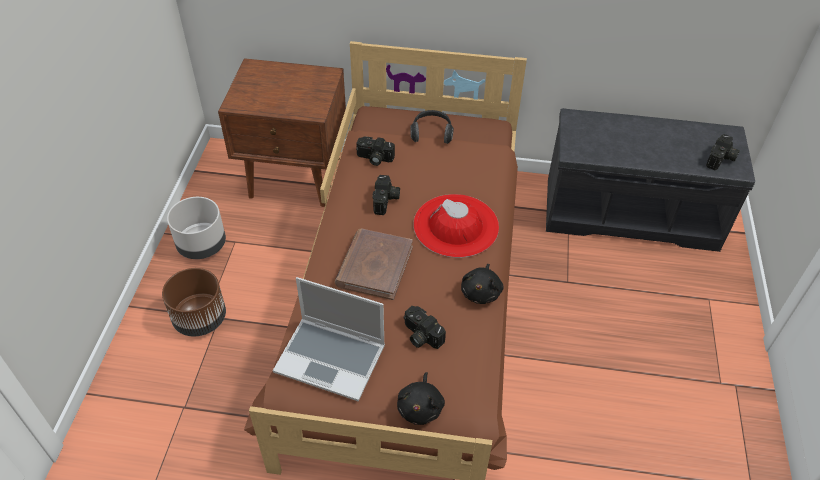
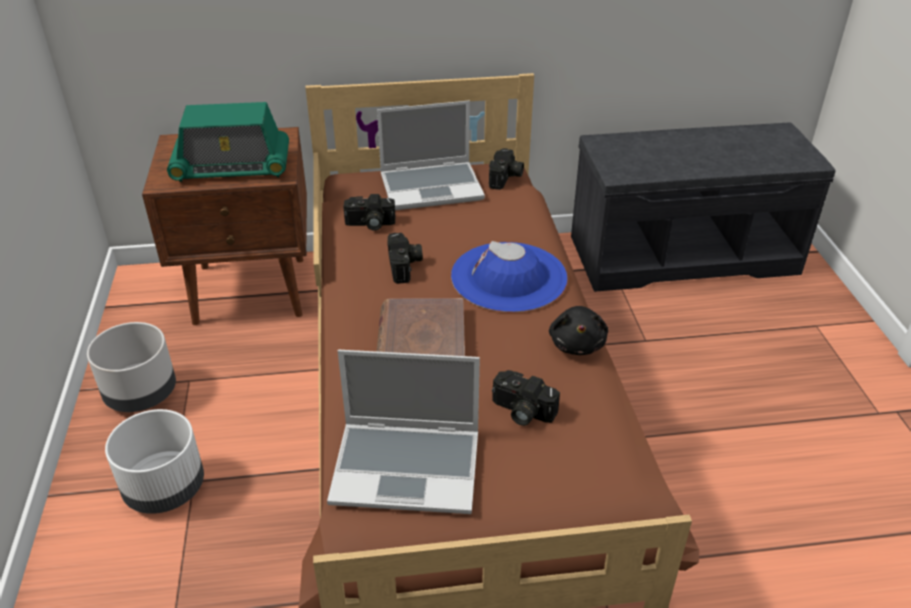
camera: 15 degrees left, 10 degrees down
(200, 318) = (166, 488): brown planter -> white planter
(284, 98) = (232, 167): none -> radio
(420, 407) = (562, 501): black plush toy -> none
(431, 133) = (432, 187): headphones -> laptop
(456, 226) = (509, 277): red hat -> blue hat
(721, 159) = (787, 155): camera -> camera (506, 178)

